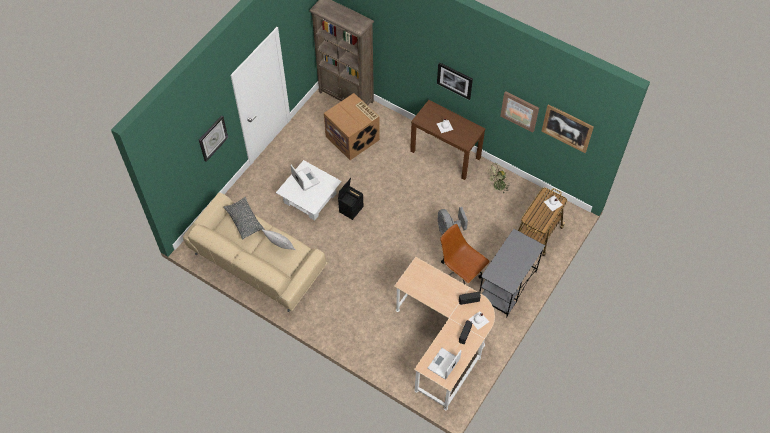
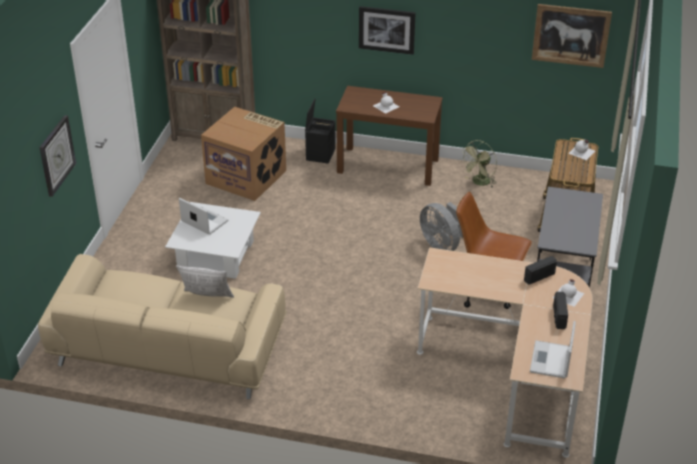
camera: 20 degrees left, 20 degrees down
(244, 221) = (134, 282): grey pillow -> none
(351, 208) = (284, 252): black storage box -> black storage box (320, 154)
(520, 111) = (494, 38): picture -> none

